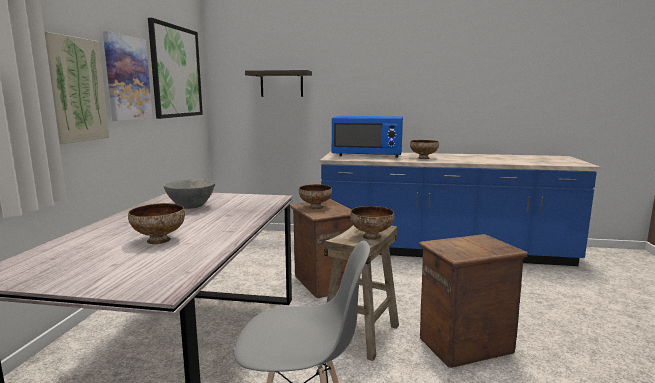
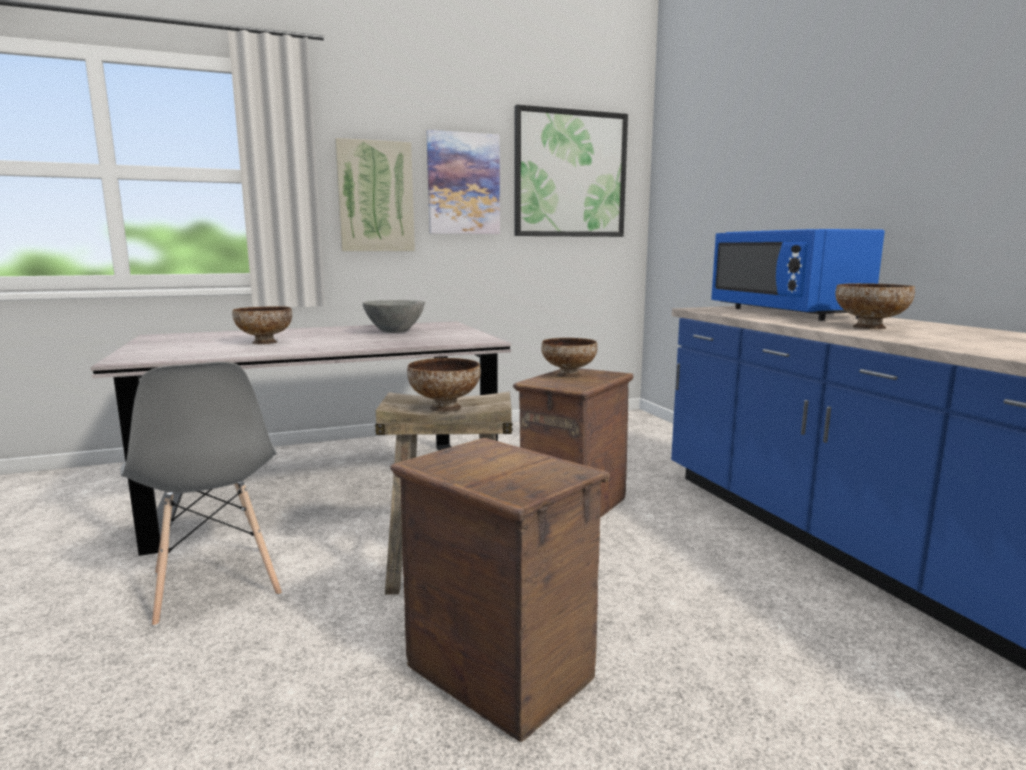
camera: 60 degrees right, 0 degrees up
(281, 84) = (726, 180): shelf -> none

